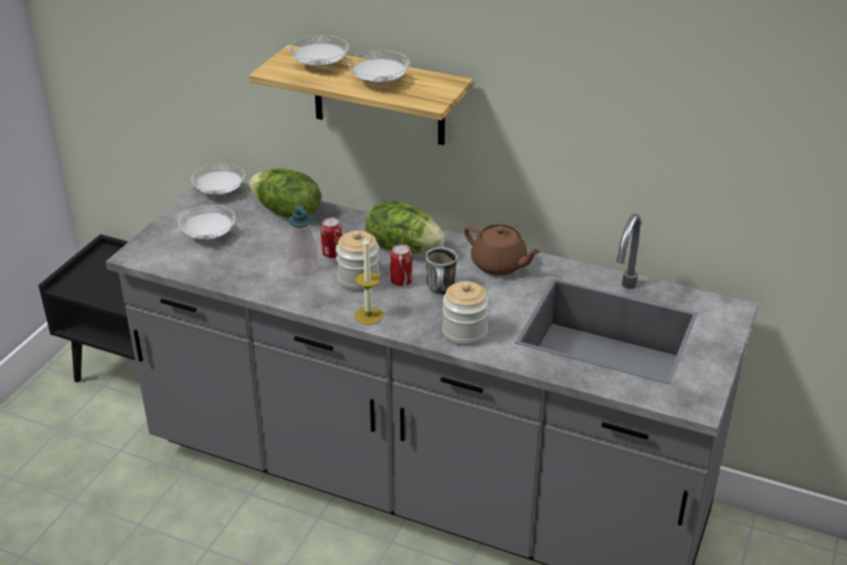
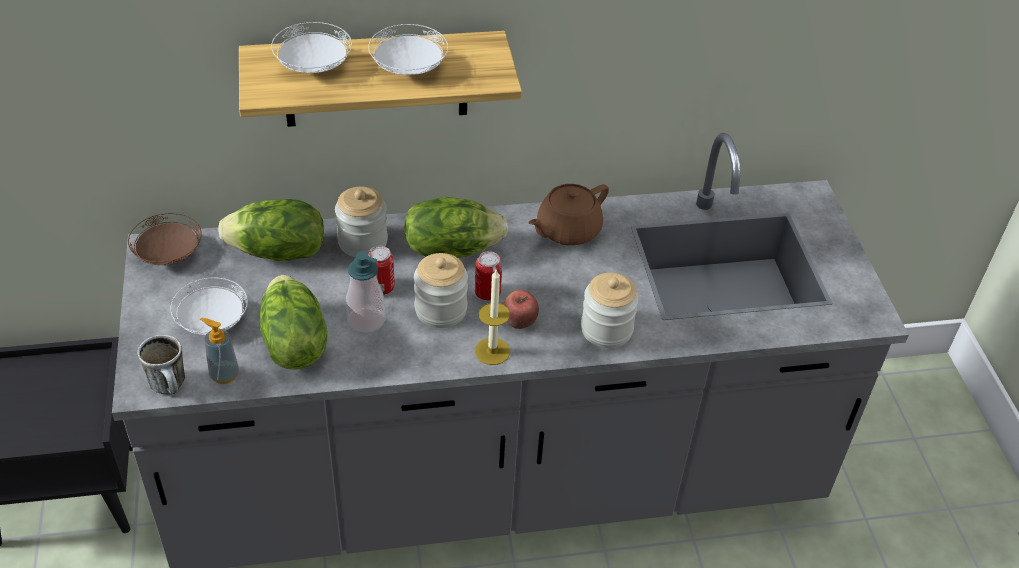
camera: 35 degrees left, 10 degrees up
(186, 265) = (224, 374): none -> soap dispenser
(219, 192) = (169, 254): white plate -> brown plate
(244, 264) = (293, 343): none -> lettuce
(347, 224) = (362, 242): none -> jar
(405, 306) = (519, 323): none -> apple
(442, 291) = (539, 287): mug -> mug (171, 387)
(499, 265) = (567, 230): brown teapot -> brown teapot turned 135 degrees clockwise

